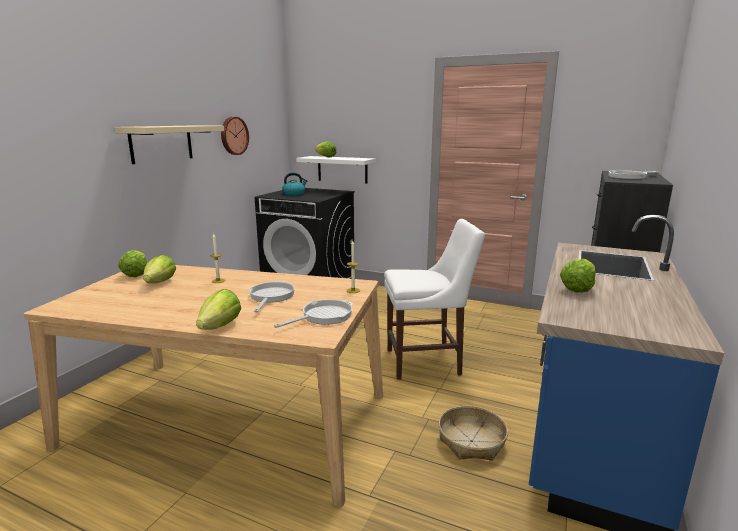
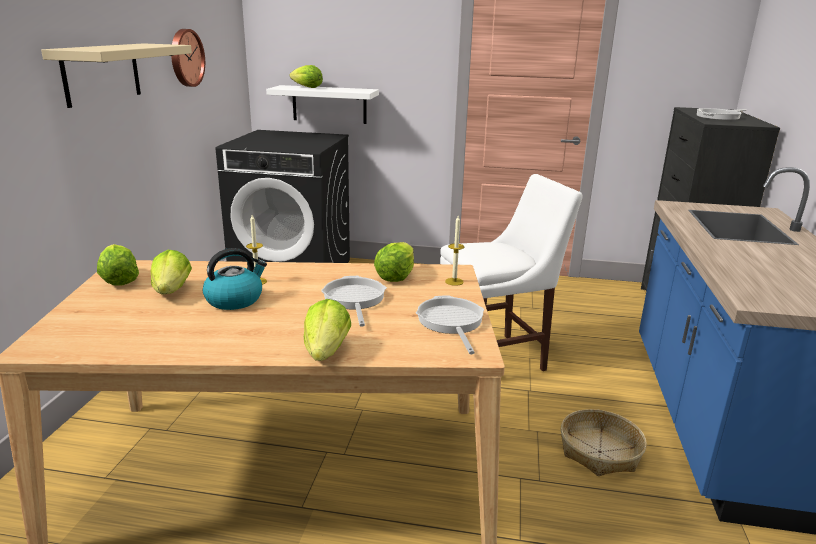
camera: 15 degrees left, 5 degrees up
(294, 194) = (270, 141): kettle -> kettle (235, 299)
(324, 316) = (450, 322): frying pan -> frying pan turned 45 degrees counterclockwise
(577, 289) = (735, 262): lettuce -> lettuce (395, 276)

